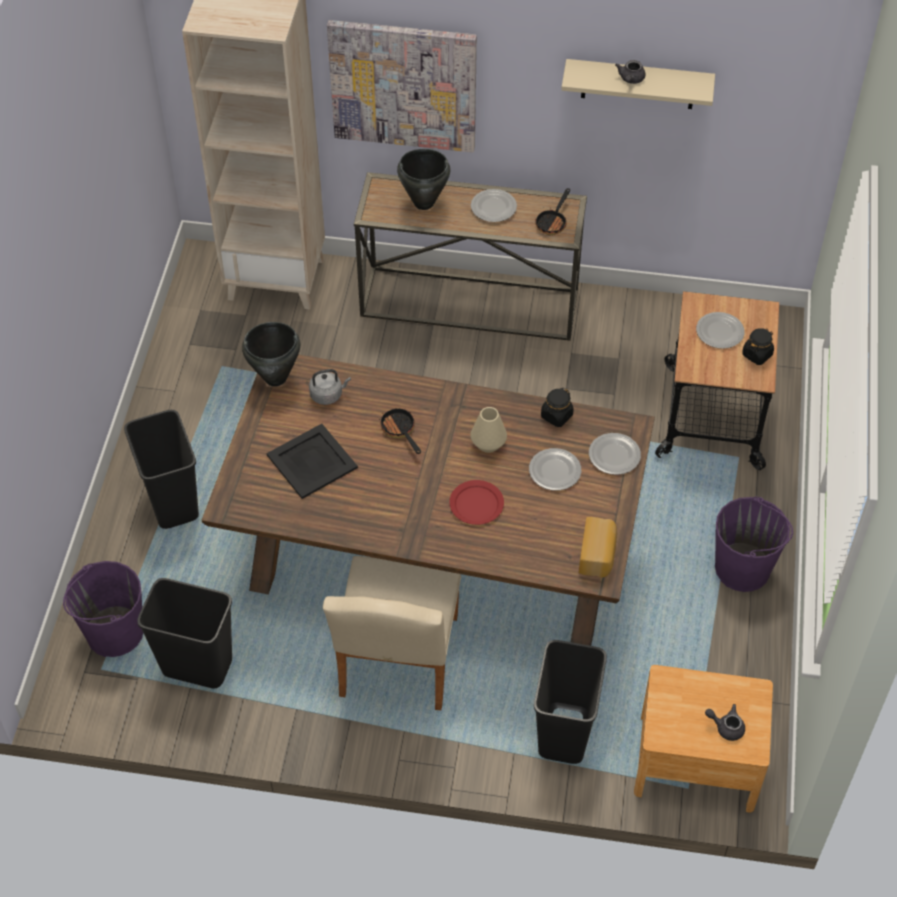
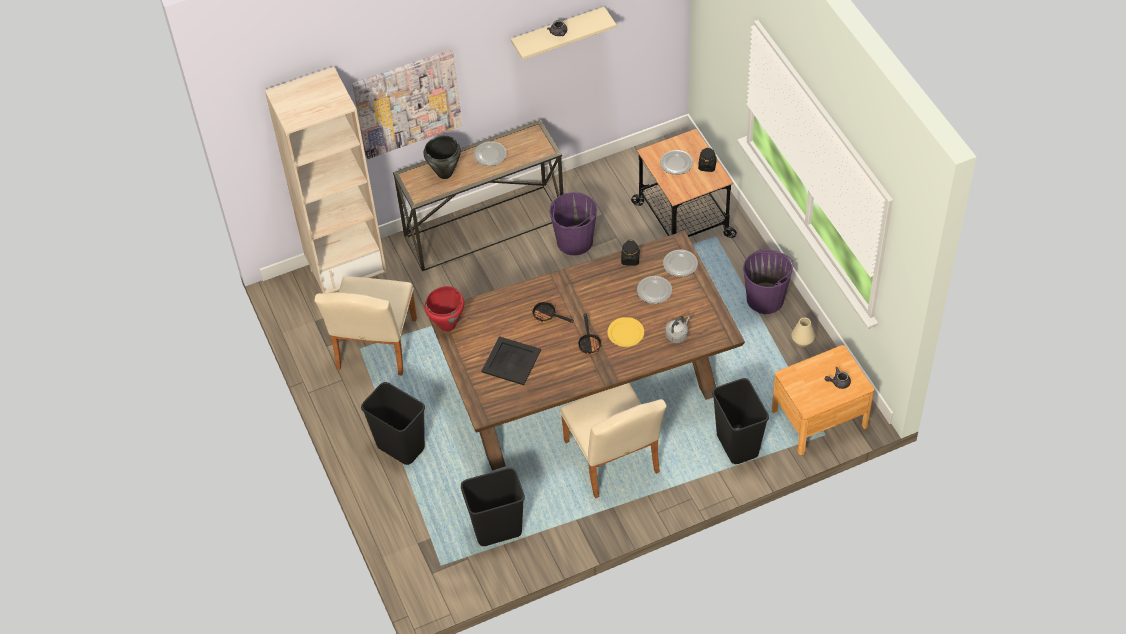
camera: 30 degrees left, 0 degrees up
(114, 633) = (430, 540): purple bucket -> purple bucket (574, 241)
(237, 375) = (375, 349): none -> beige chair
(276, 378) = (448, 325): black cooking pot -> red cooking pot
(328, 395) = (487, 318): grey kettle -> grey kettle (677, 335)
(476, 504) = (625, 333): red plate -> yellow plate
(488, 443) = (604, 296): beige vase -> beige vase (802, 340)
(553, 222) = (533, 146): frying pan -> frying pan (589, 342)
(597, 555) = (714, 324): bread -> none

